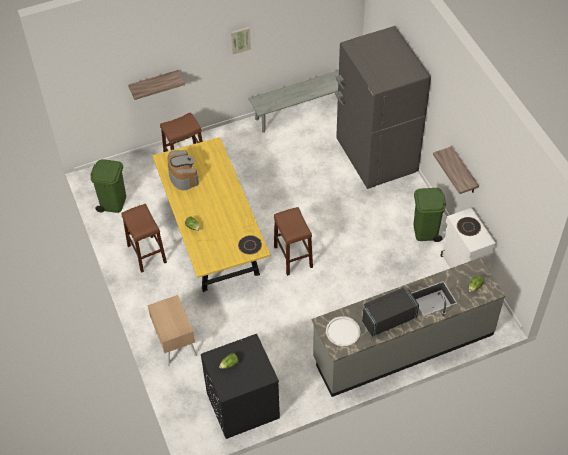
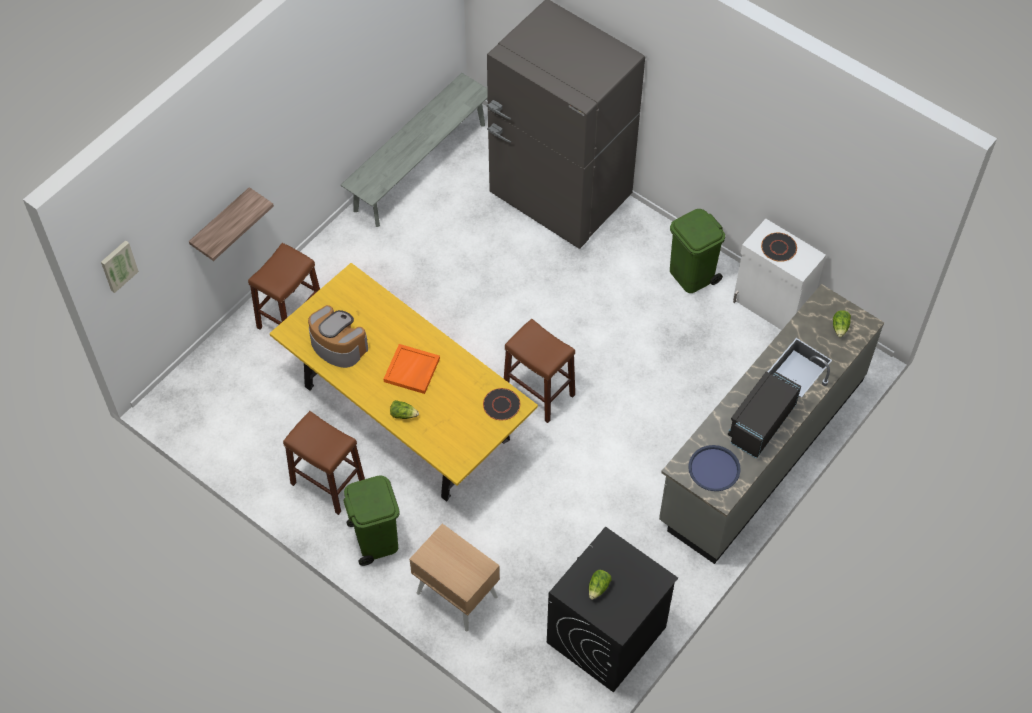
camera: 30 degrees left, 5 degrees up
(113, 202) = (225, 429): green trash can -> green trash can (376, 539)
(213, 206) = (412, 370): none -> orange tray
(240, 39) = (321, 103): picture -> picture (118, 265)
(343, 331) = (714, 468): white tray -> blue tray
(464, 171) = (739, 172): shelf -> none

